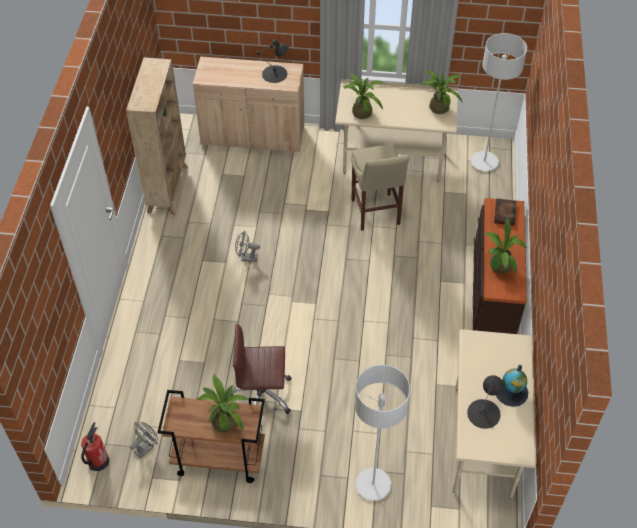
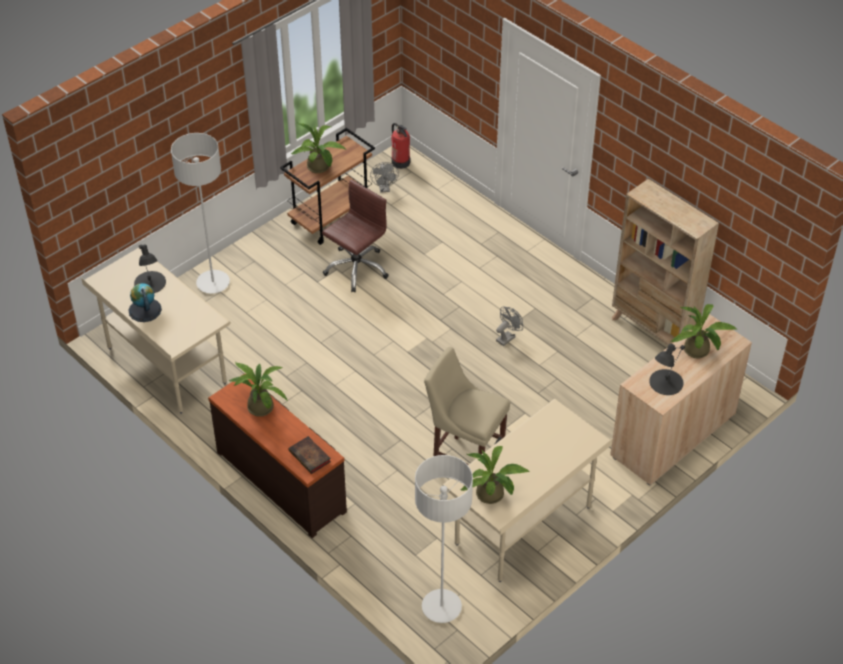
camera: 130 degrees right, 5 degrees down
(361, 111) = (549, 428): potted plant -> potted plant (699, 351)

